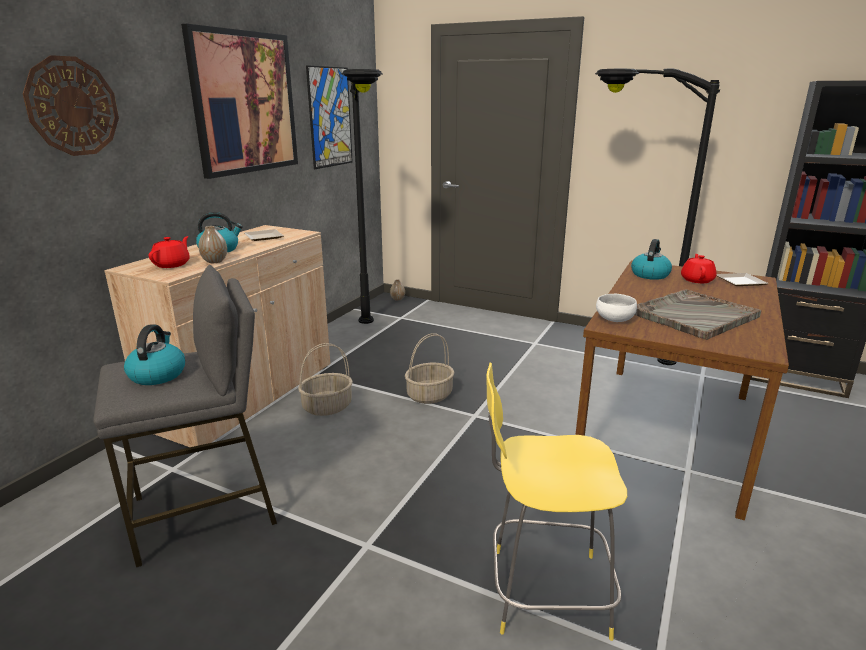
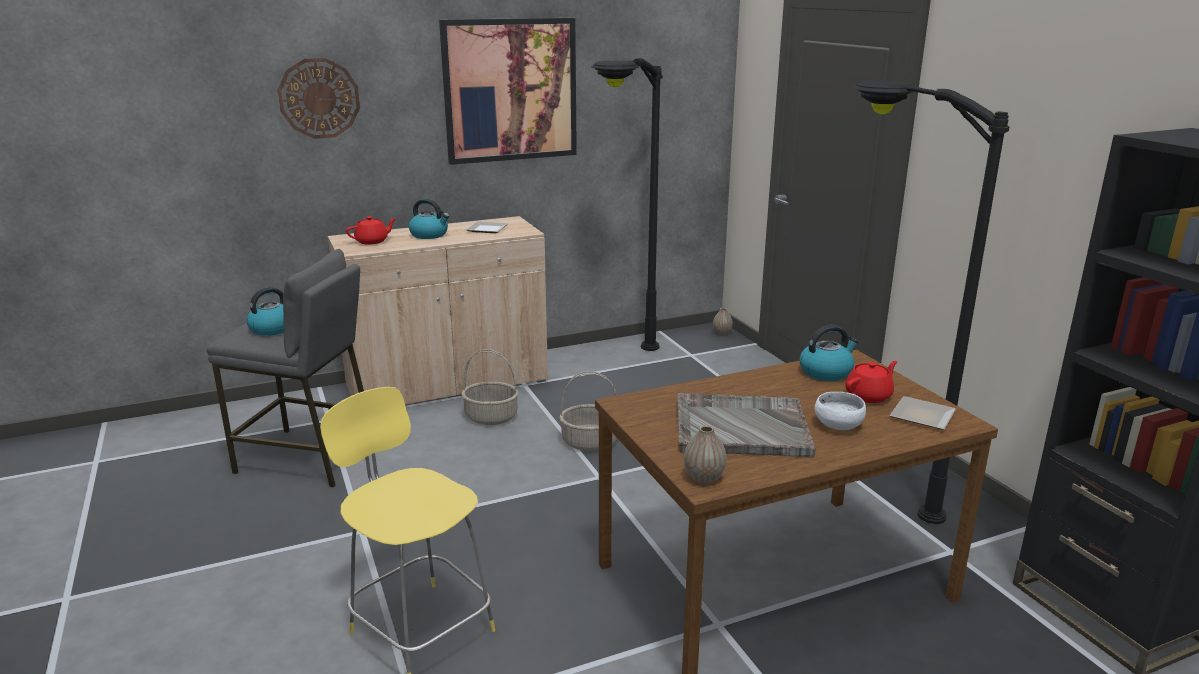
camera: 40 degrees right, 0 degrees up
(215, 261) = (403, 245): vase -> vase (703, 478)
(330, 117) = (641, 103): picture -> none
(614, 320) = (644, 402): white bowl -> white bowl (837, 426)

